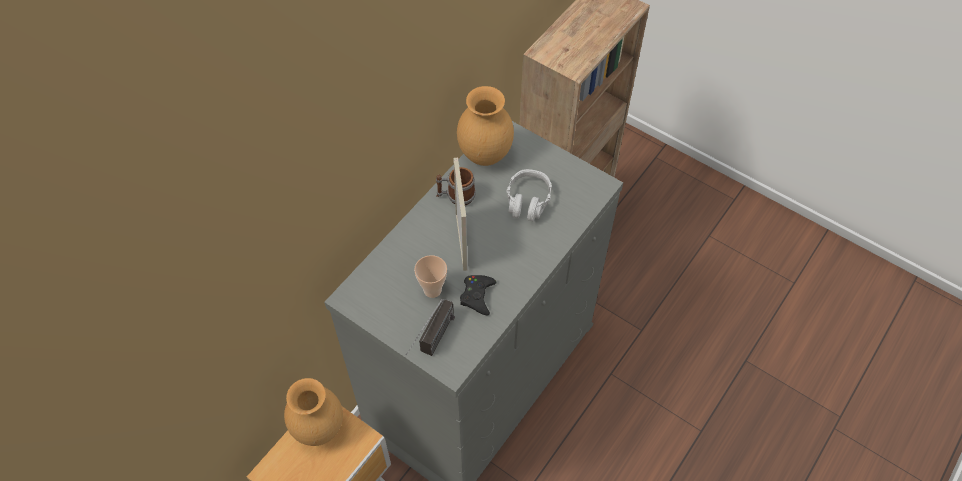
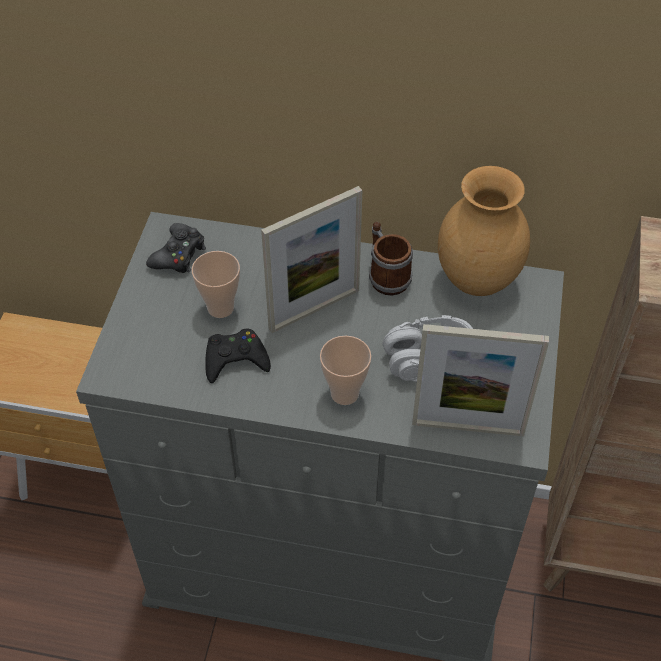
camera: 65 degrees right, 5 degrees down
(320, 428) = (87, 352): brown vase -> none
(374, 298) = (178, 255): none -> black game controller
(432, 344) = (136, 339): radio -> none
(530, 251) = (344, 393): none -> cup
(581, 204) = (467, 427): none -> picture frame

